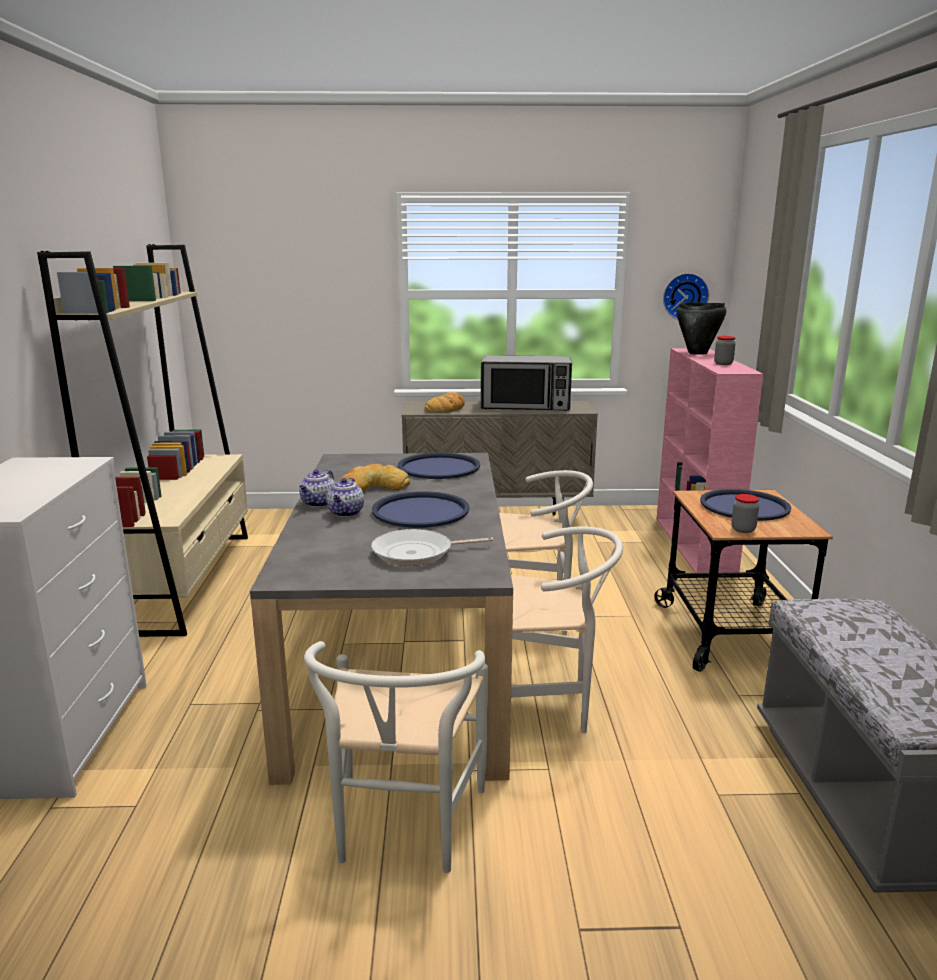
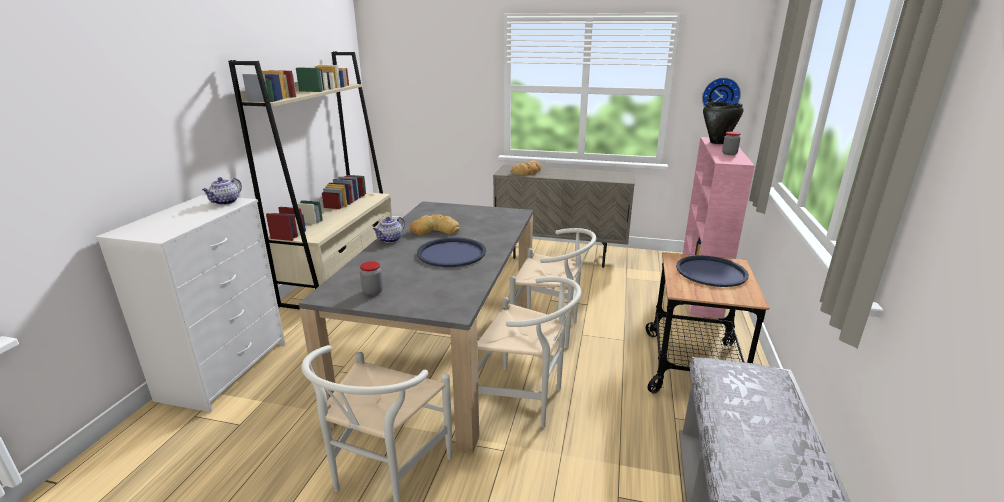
camera: 15 degrees right, 5 degrees up
(346, 513) = (402, 249): teapot -> teapot (225, 202)
(417, 553) = (424, 287): frying pan -> none
(439, 467) = (490, 219): blue tray -> none
(526, 406) = (585, 174): microwave -> none
(743, 529) = (696, 293): jar -> jar (373, 292)

